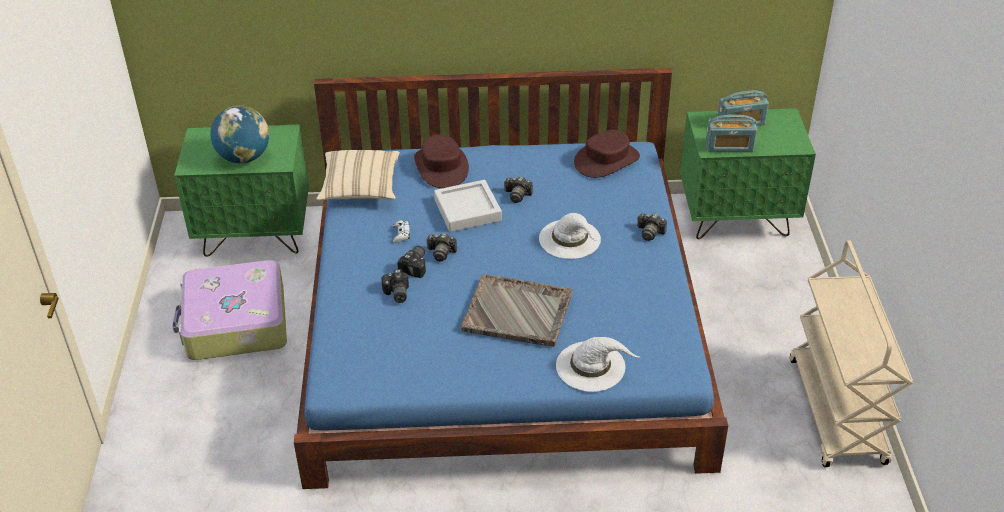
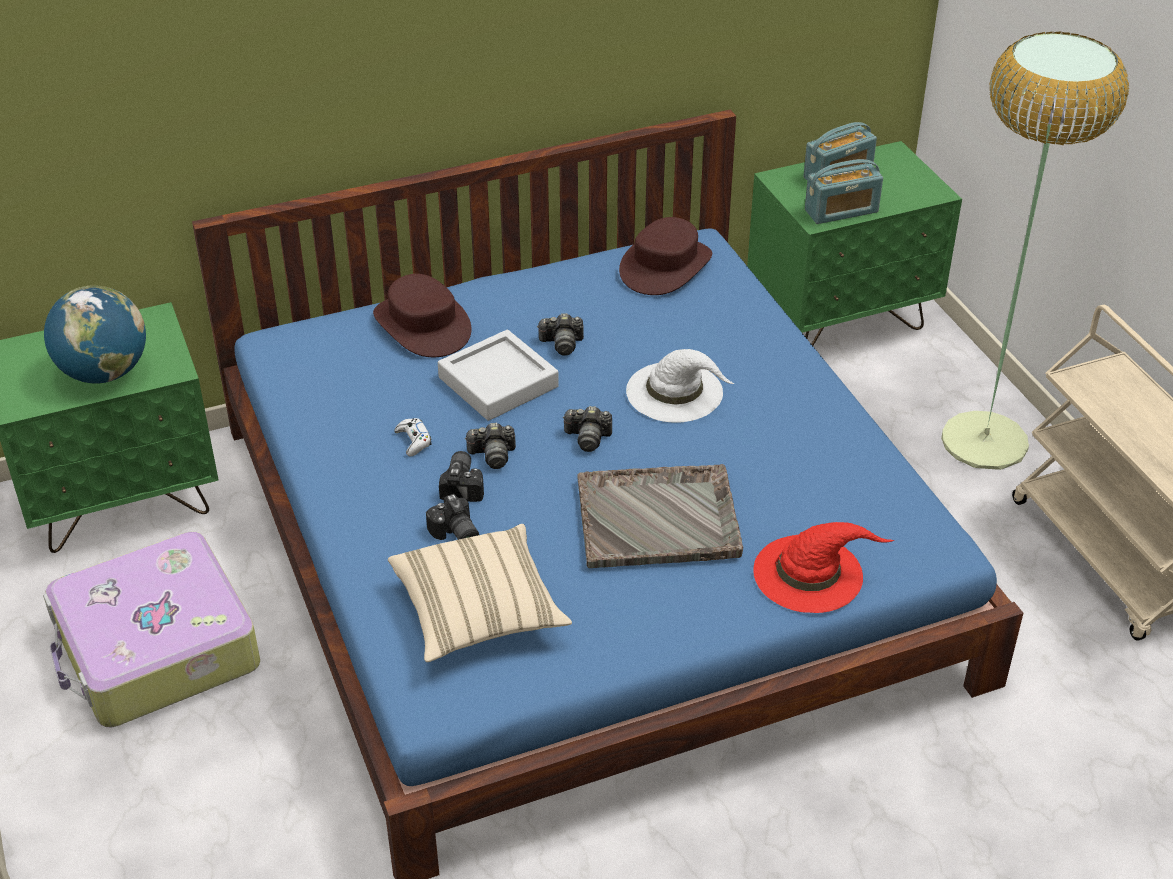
camera: 20 degrees left, 0 degrees up
(360, 188) = (310, 384): beige pillow -> beige pillow (478, 612)
(591, 366) = (810, 573): white hat -> red hat
(650, 232) = (784, 358): camera -> camera (588, 438)
(791, 317) = (984, 440): none -> floor lamp

